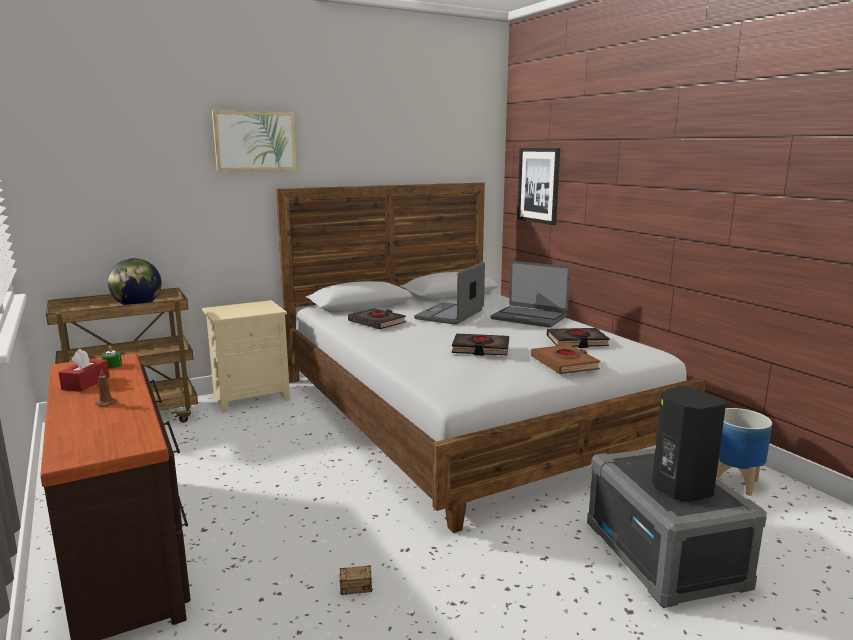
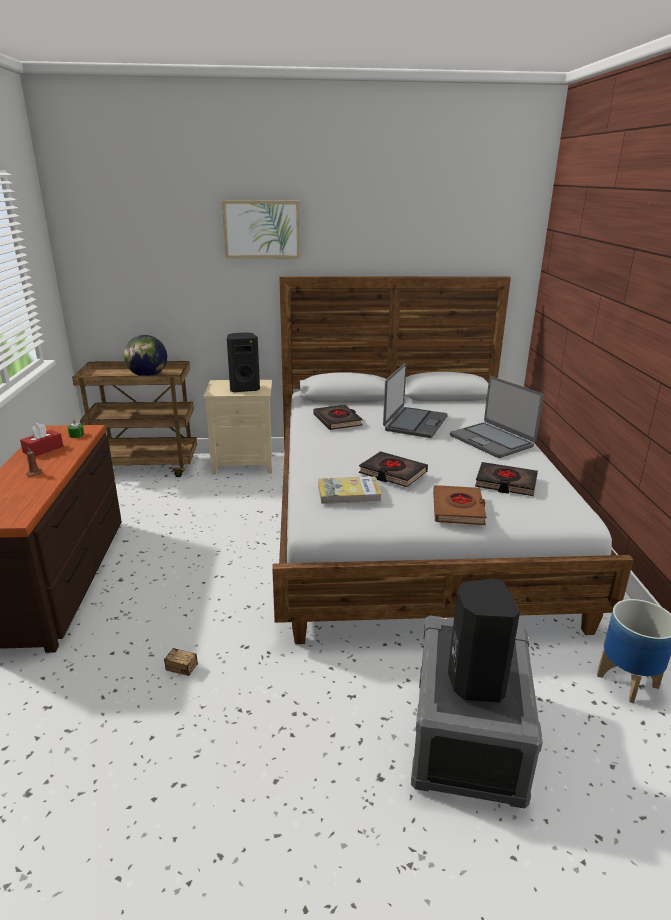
camera: 25 degrees right, 10 degrees up
(251, 310) = (244, 388): none -> black speaker
(450, 315) = (415, 423): laptop -> laptop turned 150 degrees clockwise
(461, 368) = (349, 493): none -> book
(539, 185) = (563, 287): picture -> none

